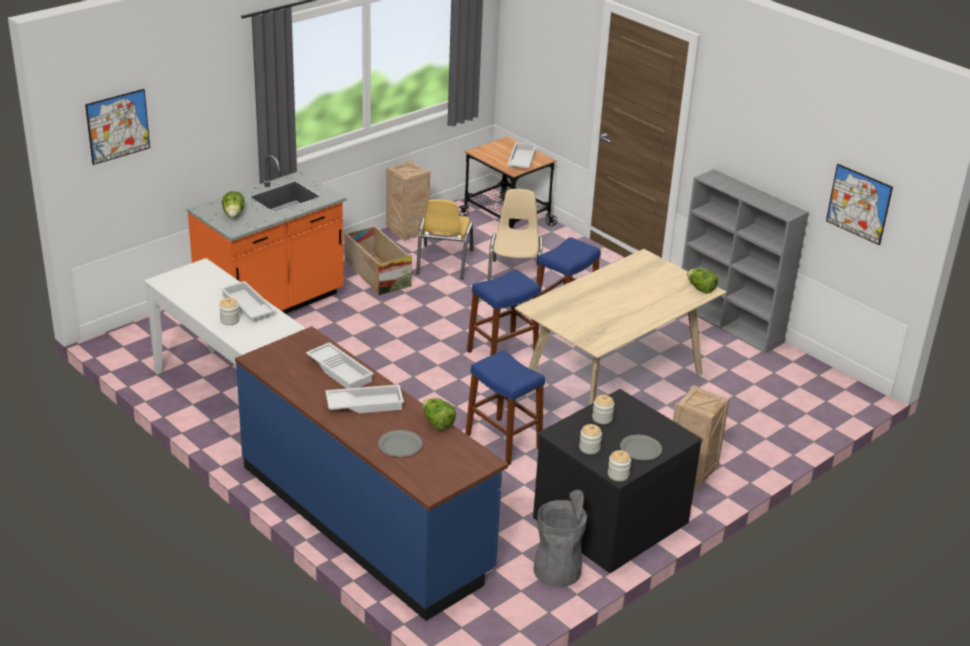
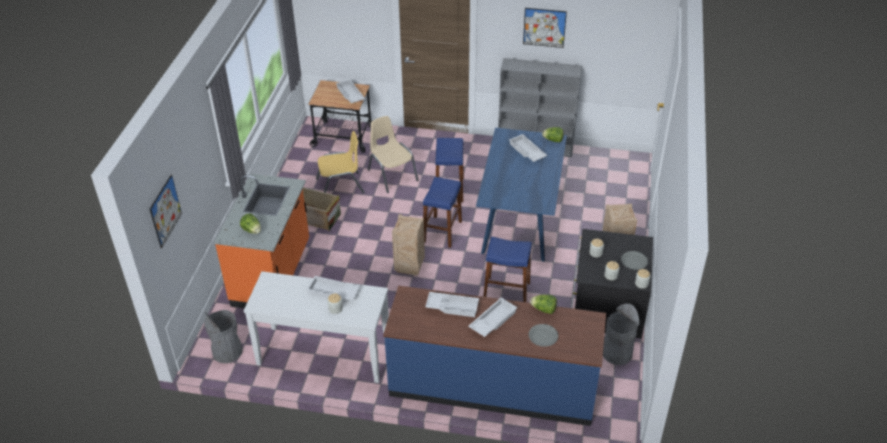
camera: 35 degrees left, 10 degrees up
(144, 347) = (227, 351): none -> grey trash can
(407, 231) = (293, 175): crate -> crate (409, 266)
(443, 262) = (340, 186): yellow chair -> yellow chair turned 75 degrees counterclockwise
(613, 384) = (520, 219): beige dining table -> blue dining table
(650, 285) = (526, 151): none -> white tray
(859, 204) = (618, 51): picture -> picture (544, 27)

